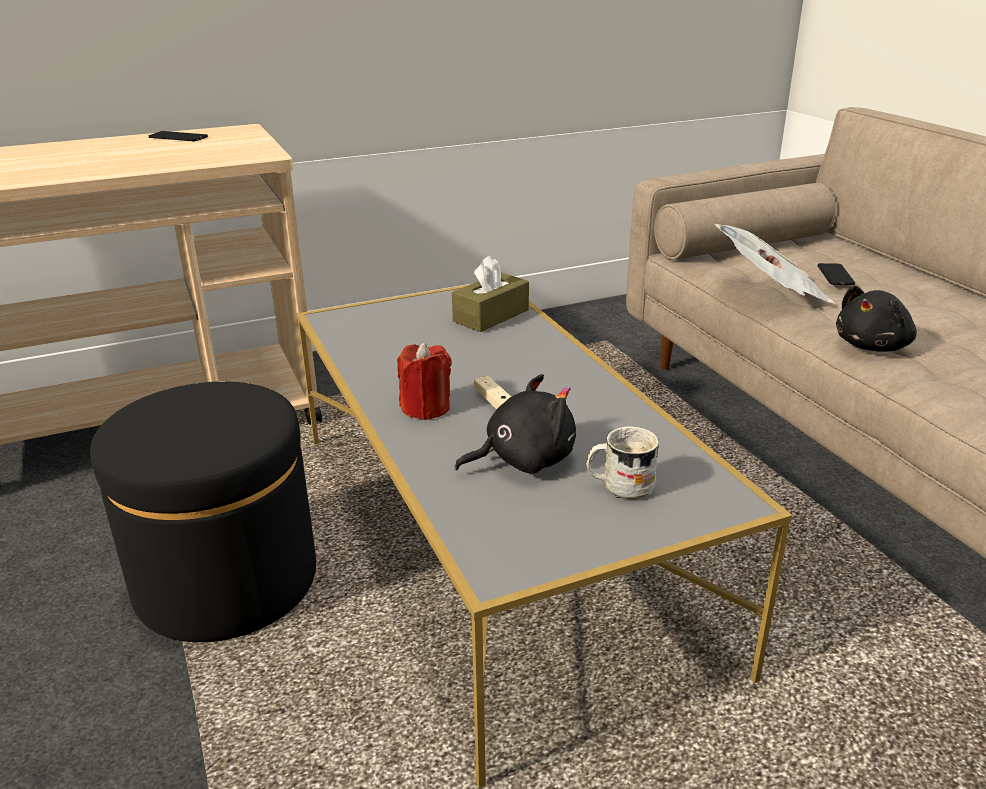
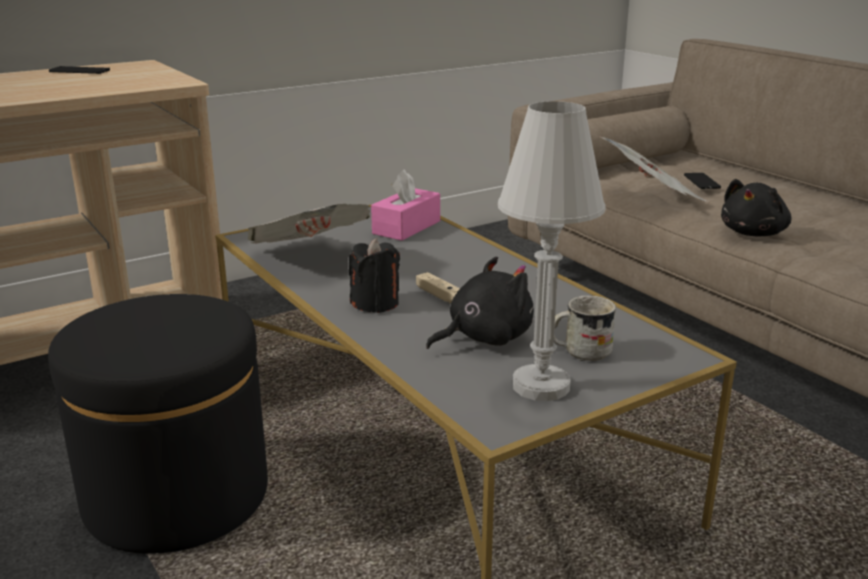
camera: 10 degrees left, 5 degrees down
(379, 347) = (310, 258): none -> newspaper
(425, 408) = (375, 303): red candle -> black candle
(491, 316) = (406, 227): brown tissue box -> pink tissue box
(561, 526) = (541, 386): none -> white table lamp

